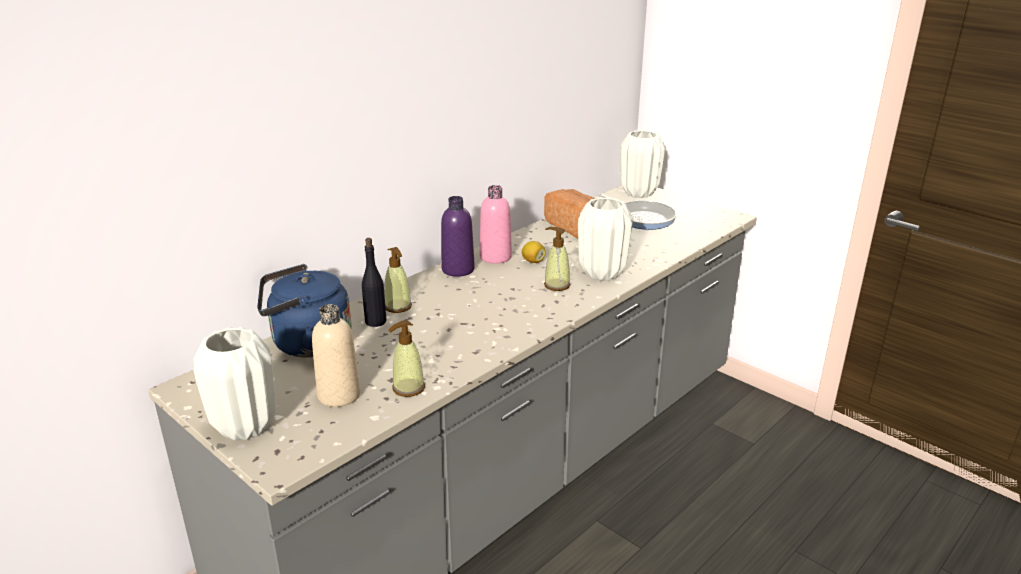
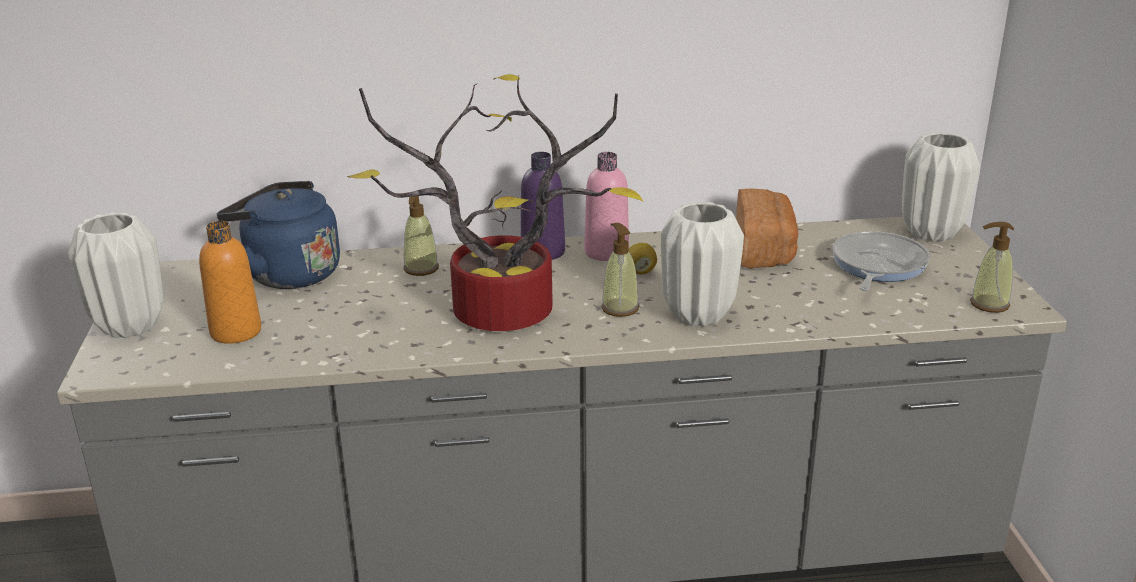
camera: 40 degrees right, 0 degrees up
(339, 395) = (236, 332): beige bottle -> orange bottle
(376, 321) = (378, 275): black bottle -> none
(408, 388) = (298, 352): soap dispenser -> soap dispenser (989, 304)
(495, 316) = (495, 315): none -> potted plant
(642, 218) = (877, 266): frying pan -> frying pan turned 150 degrees counterclockwise

